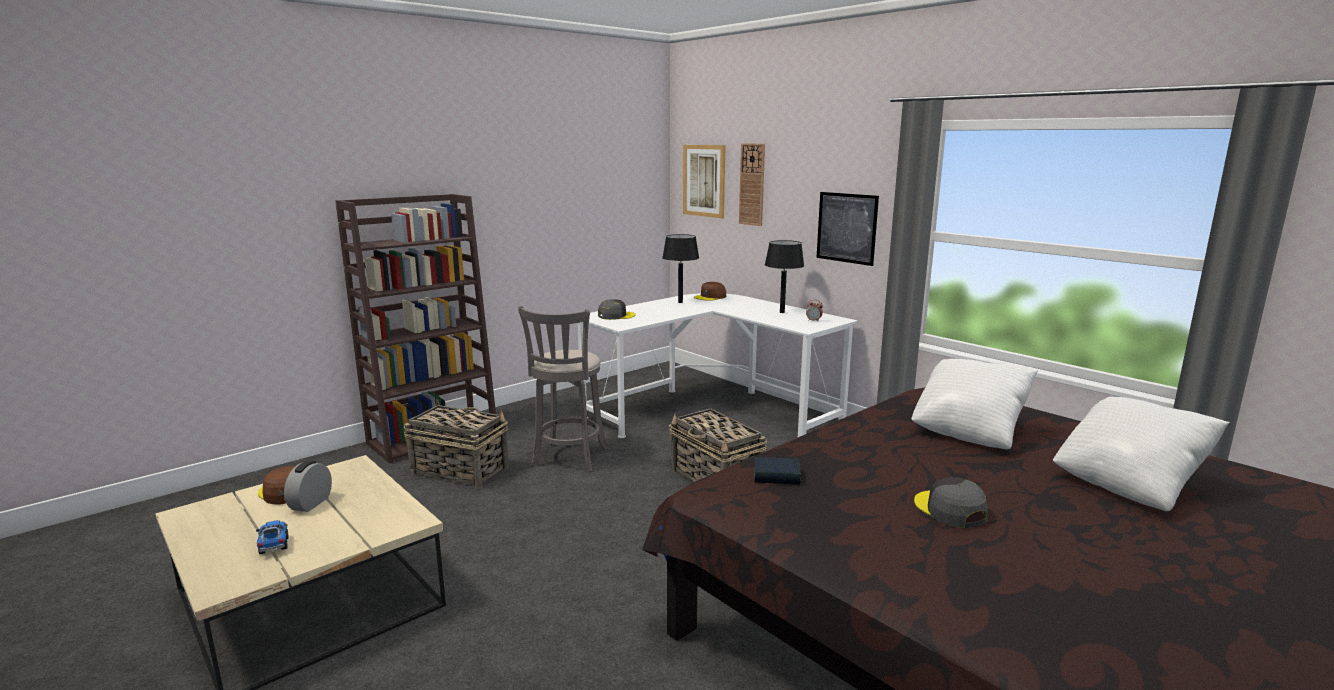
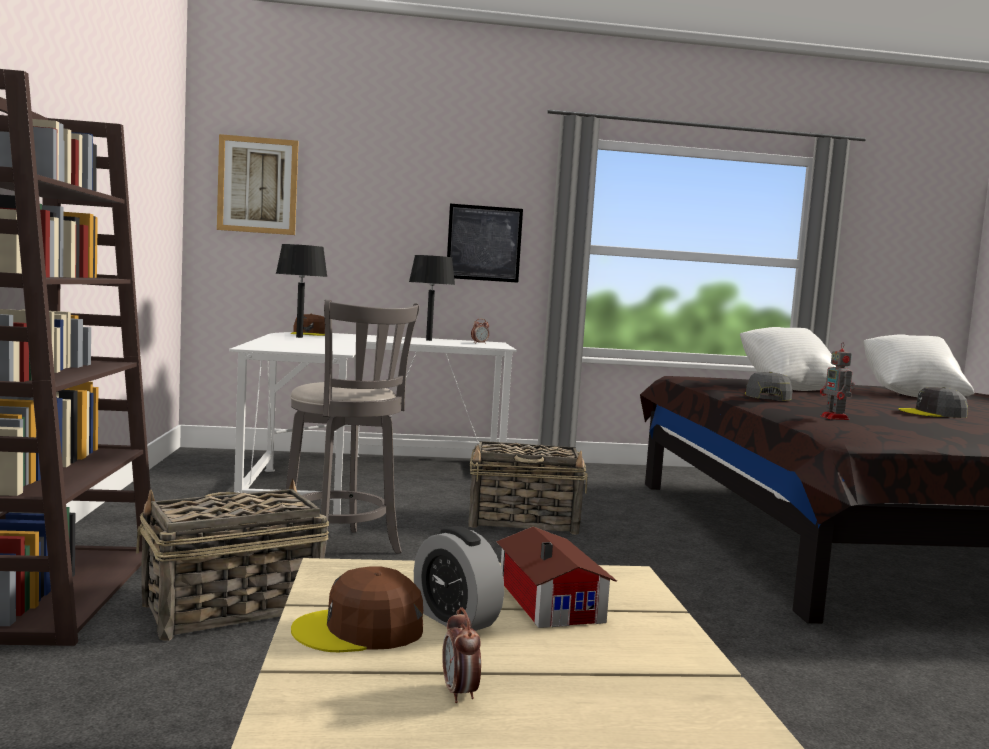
camera: 55 degrees left, 10 degrees down
(231, 527) = (460, 693): none -> alarm clock
(274, 546) = (603, 669): toy truck -> none
(357, 514) = (551, 599): none -> toy house
(616, 316) = (285, 346): grey cap -> grey cap (767, 396)
(752, 184) = (345, 192): wall clock -> none
(776, 476) = (835, 418): book -> toy robot

